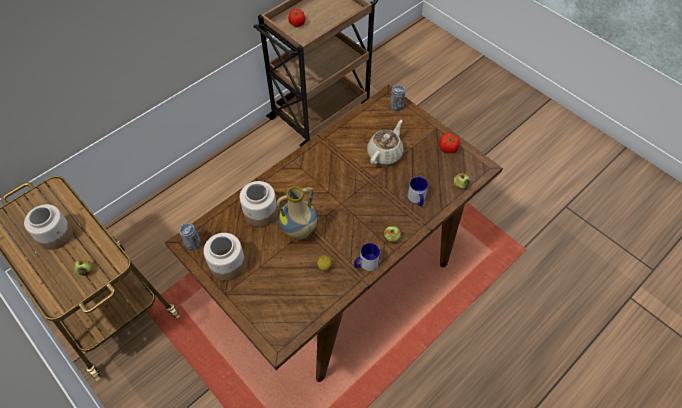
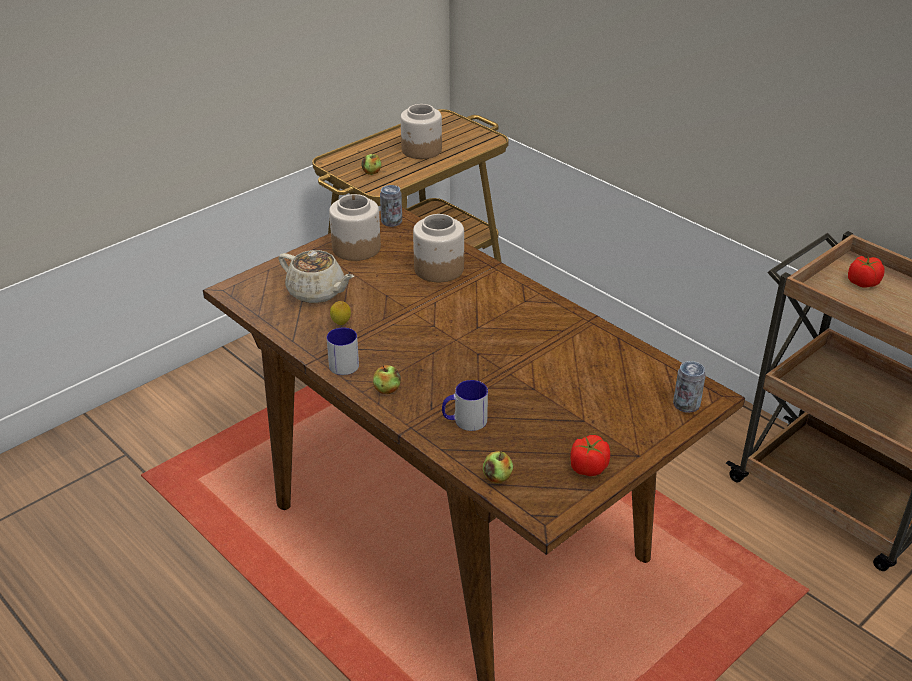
camera: 90 degrees right, 20 degrees down
(299, 232) = (403, 302): vase -> none
(385, 153) = (565, 387): beige teapot -> beige teapot (317, 292)

